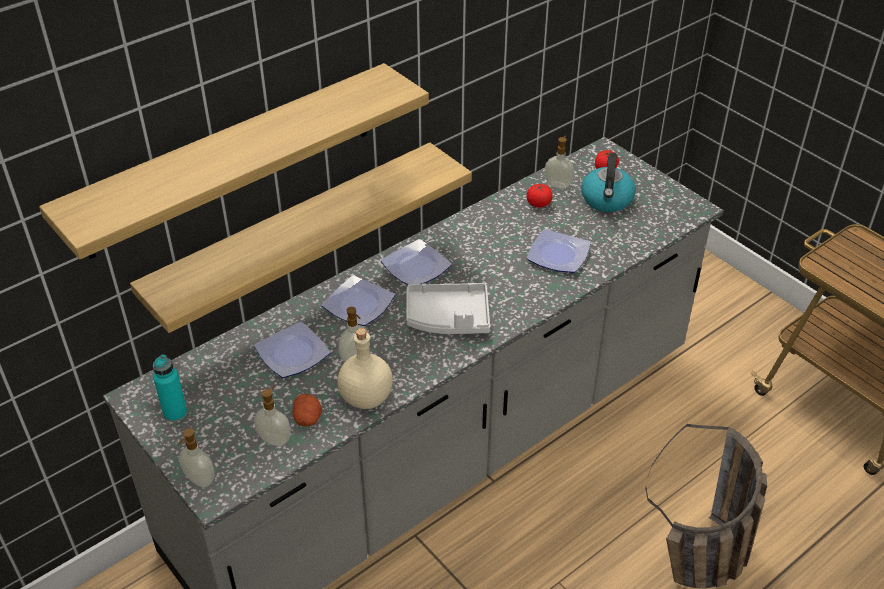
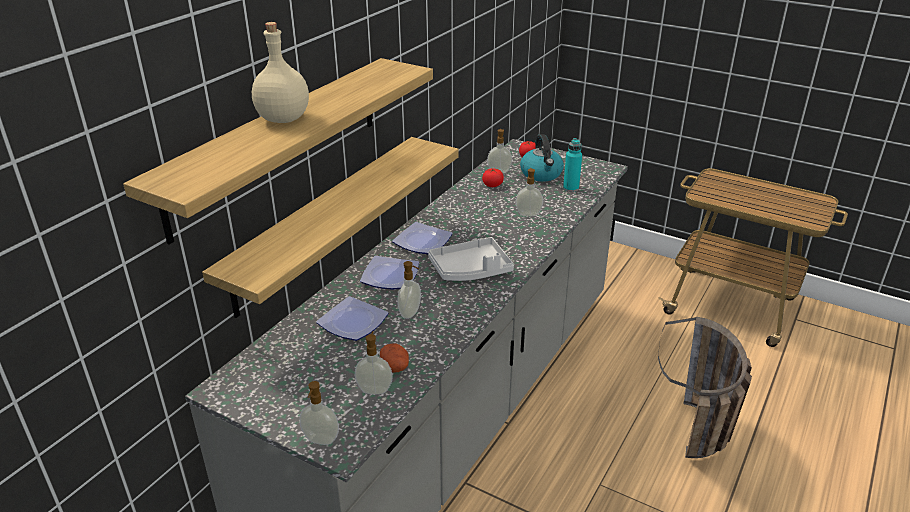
camera: 20 degrees left, 10 degrees down
(175, 413) = (267, 392): turquoise bottle -> turquoise bottle (571, 188)
(365, 397) = (437, 339): beige bottle -> beige bottle (282, 119)
(557, 255) = (528, 214): plate -> soap dispenser

